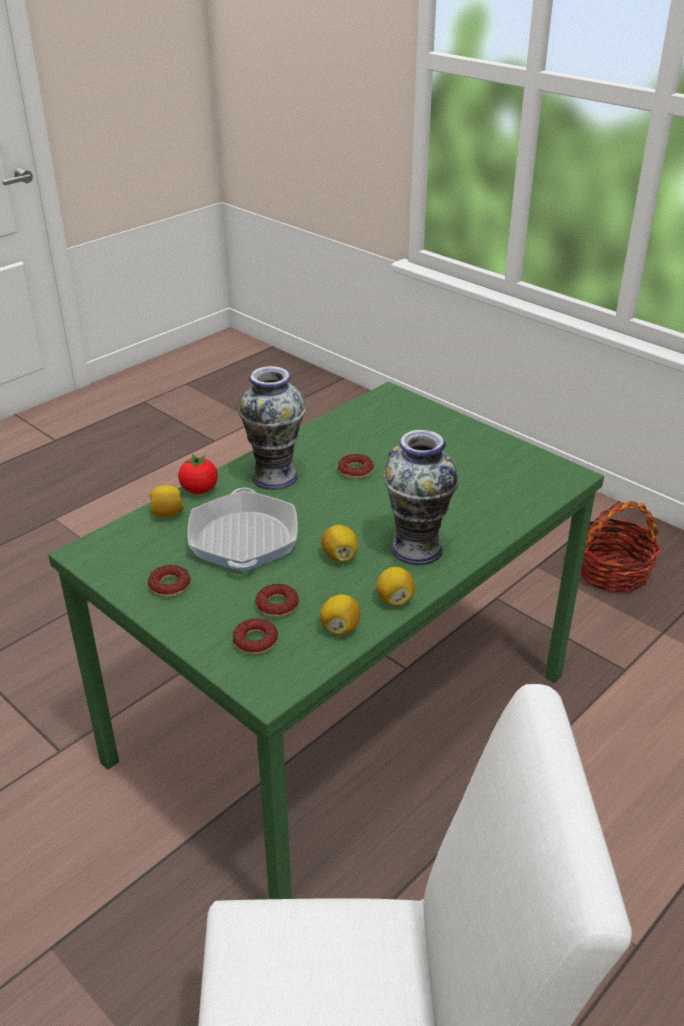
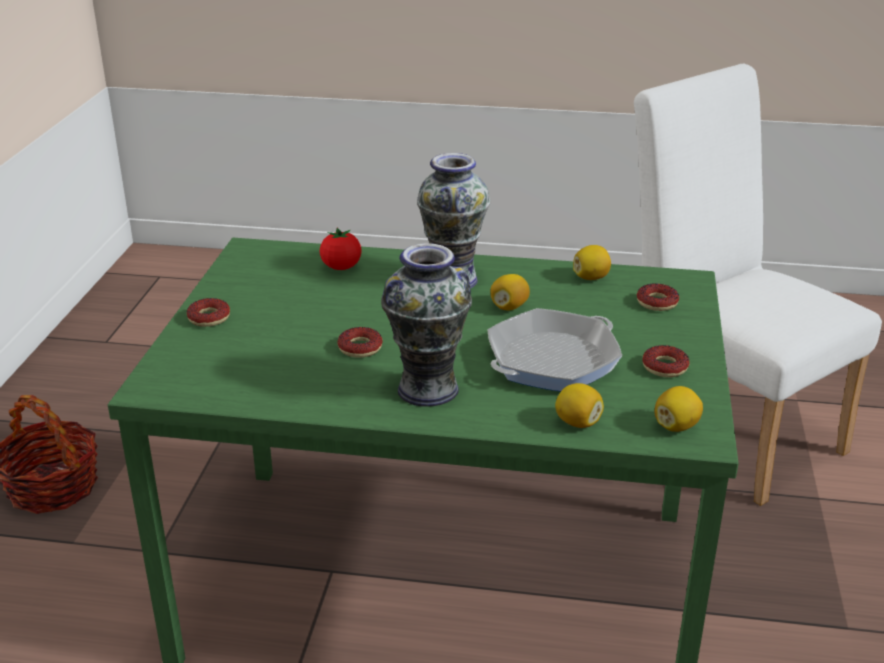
camera: 125 degrees left, 5 degrees down
(199, 490) = (512, 424): tomato -> tomato (341, 267)
(277, 605) = (608, 310): donut -> donut (209, 318)
(394, 600) = (528, 269): lemon -> lemon (676, 426)

